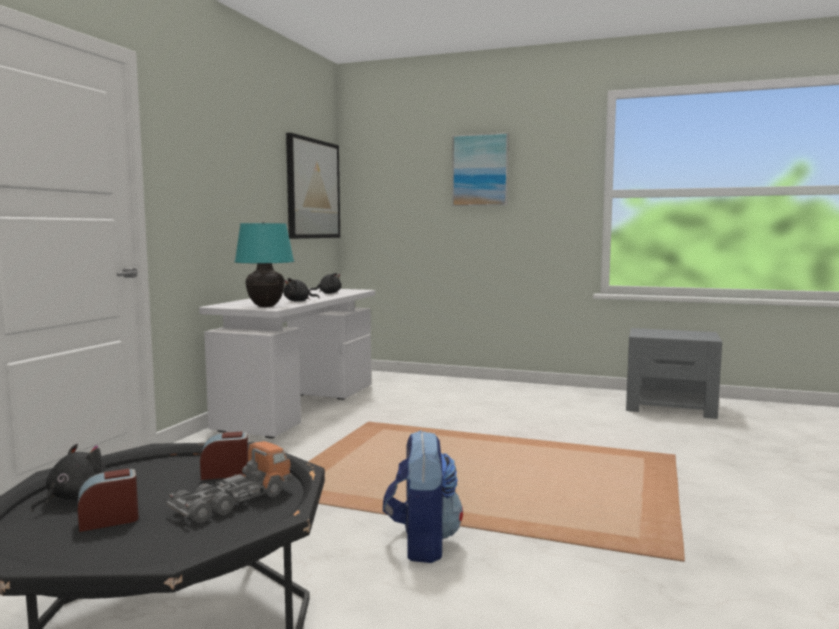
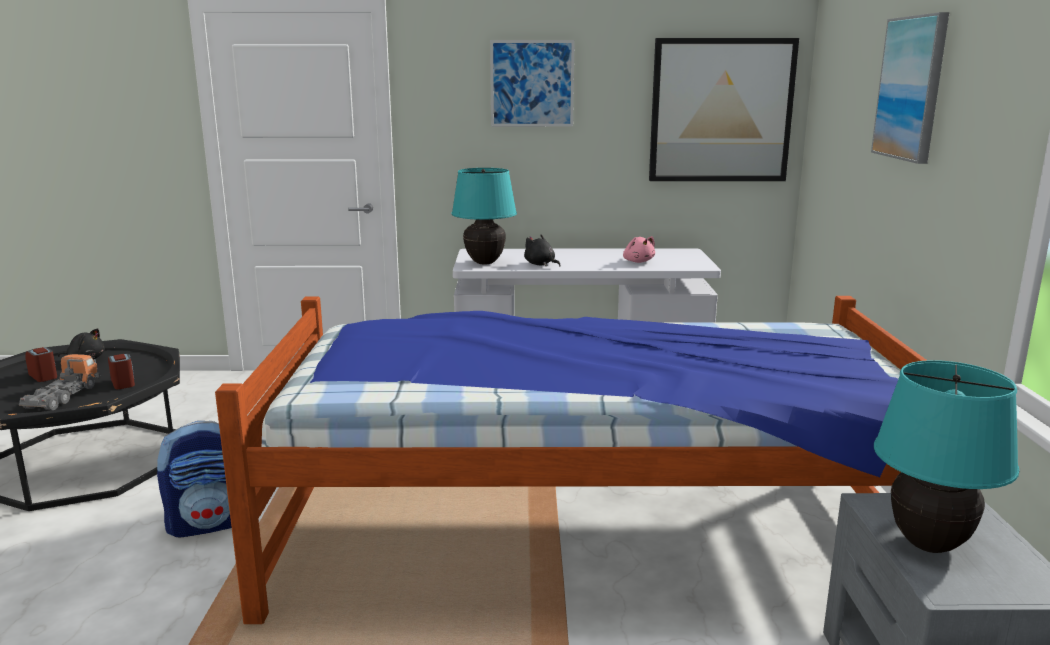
camera: 70 degrees right, 10 degrees up
(231, 156) = (532, 83): none -> picture
(233, 502) = (62, 397): toy truck -> toy truck turned 105 degrees counterclockwise
(328, 293) = (638, 261): black plush toy -> pink plush toy
(519, 434) = (582, 535): none -> bed
(674, 335) = (928, 544): none -> turquoise table lamp

